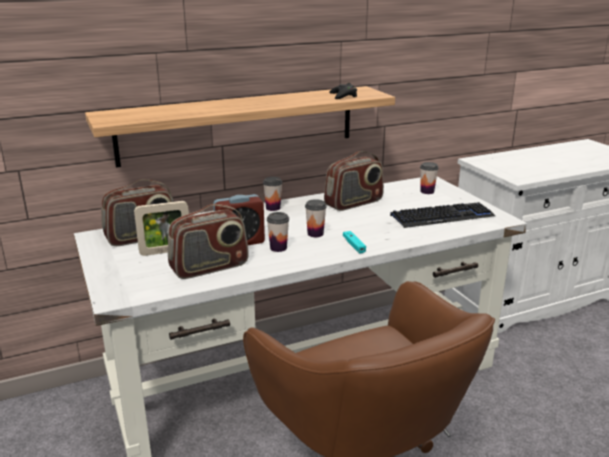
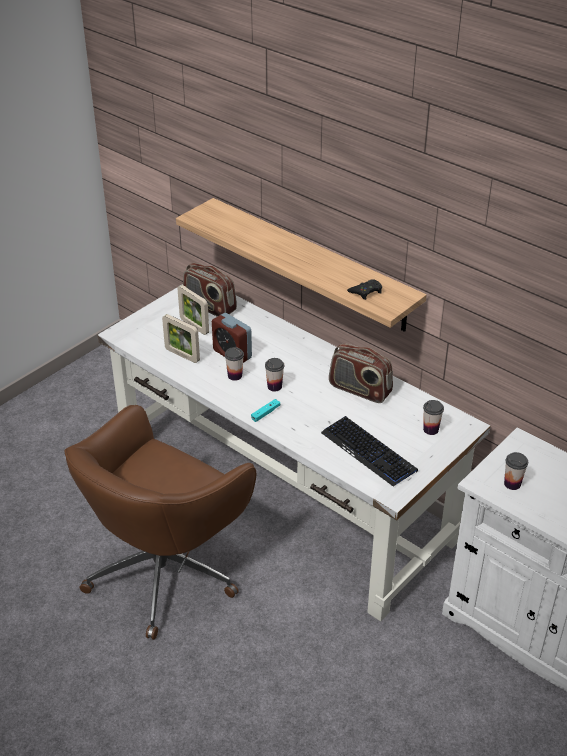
camera: 65 degrees right, 15 degrees up
(209, 267) = (182, 355): radio -> picture frame
(273, 208) = (311, 348): cup -> cup (512, 484)

